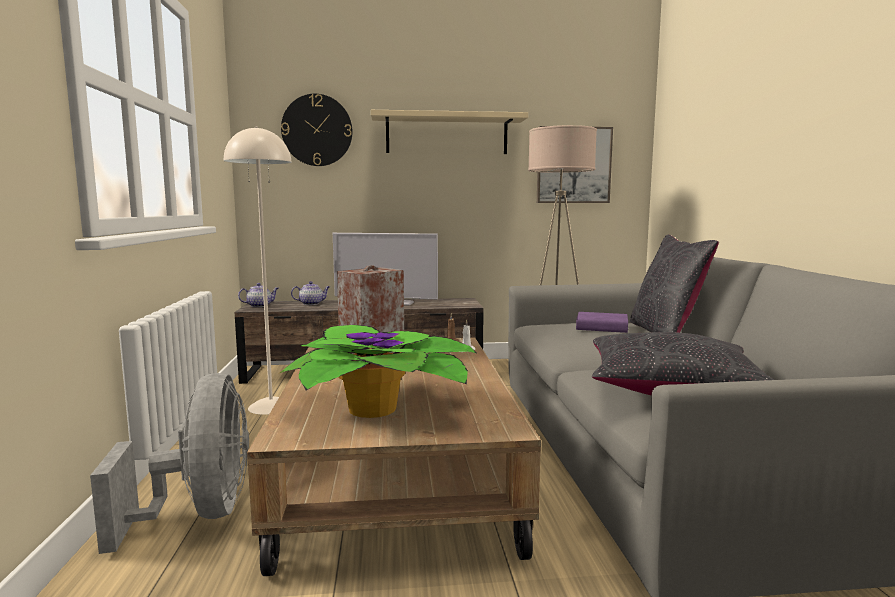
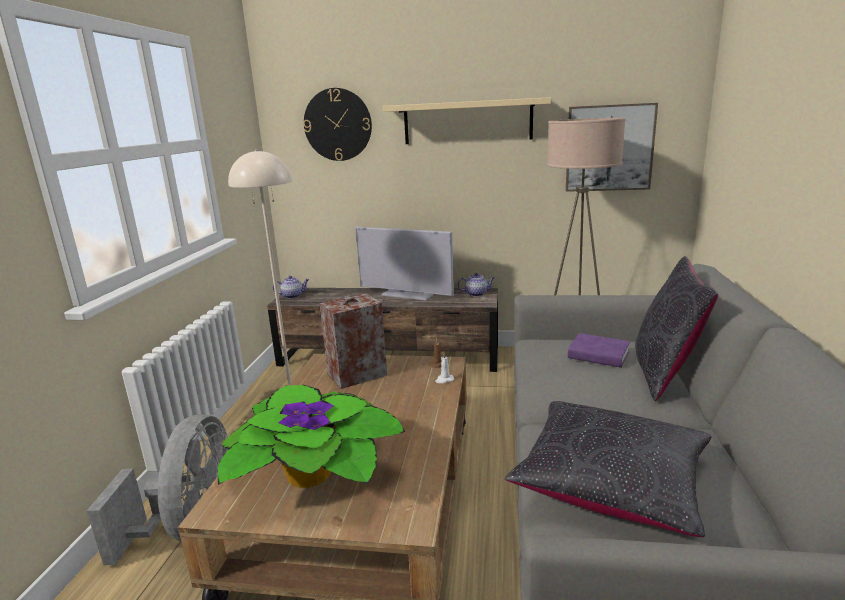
camera: 15 degrees right, 10 degrees up
(311, 303) = (339, 294): teapot -> teapot (476, 294)

